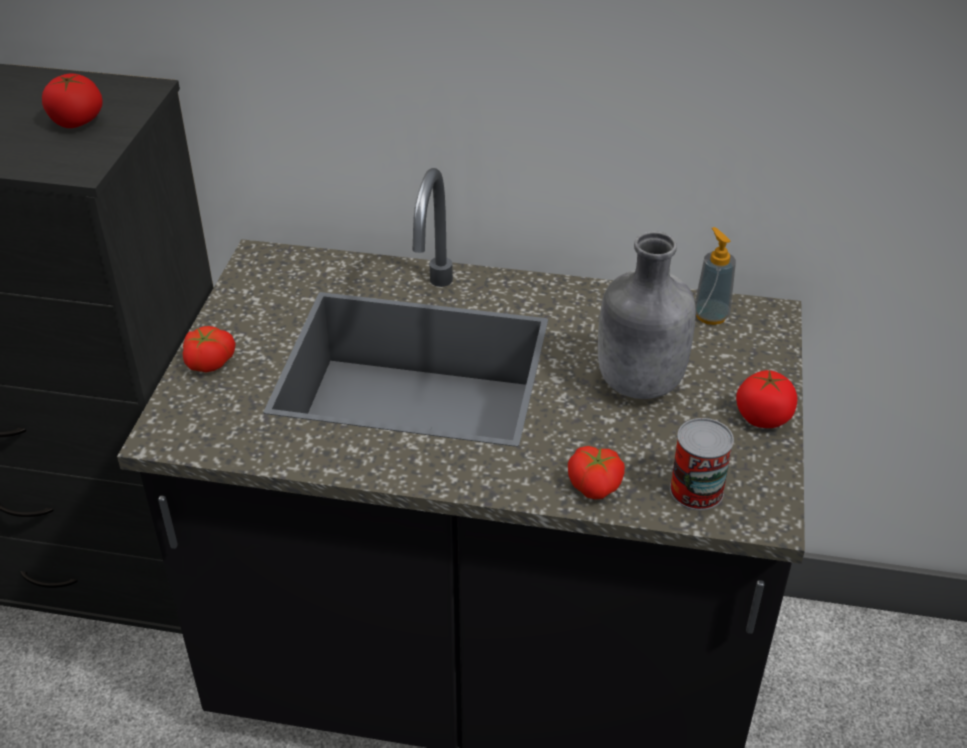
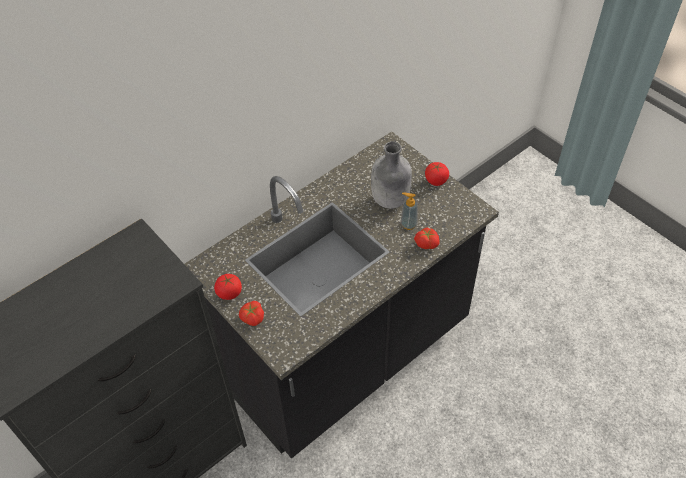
camera: 50 degrees left, 10 degrees up
(76, 122) = (139, 267): tomato -> tomato (229, 293)
(696, 490) = (452, 219): can -> none
(711, 315) = (375, 158): soap dispenser -> soap dispenser (408, 224)

